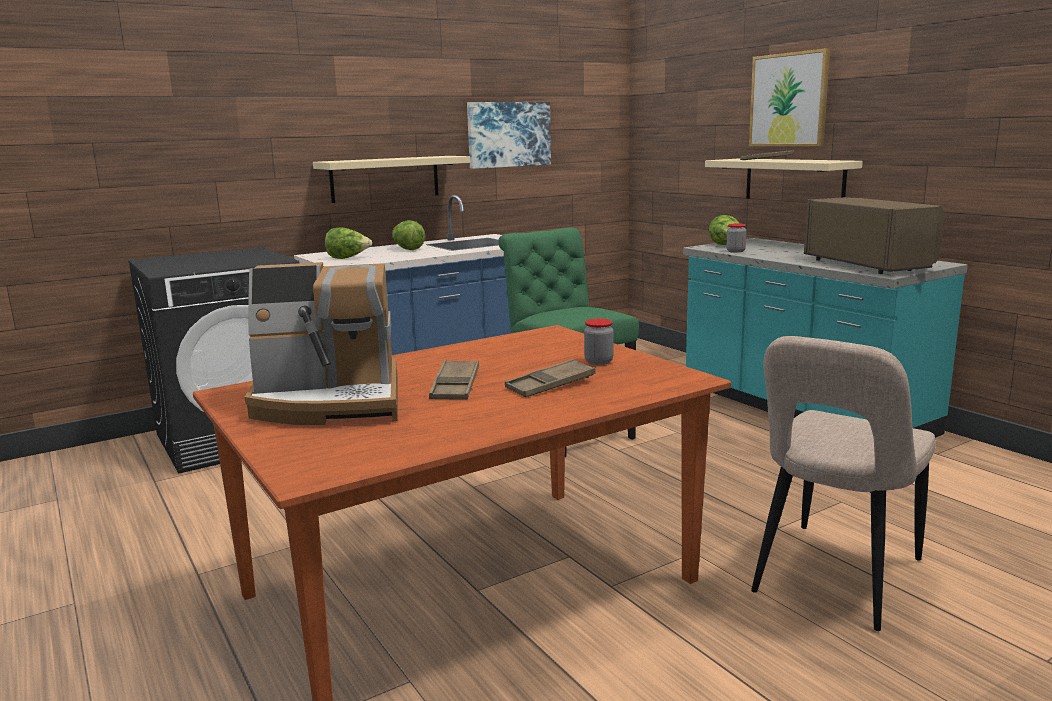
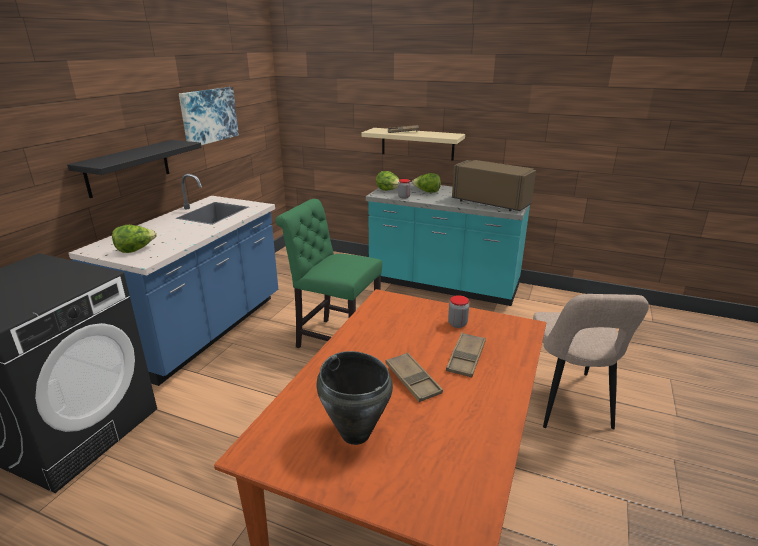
camera: 35 degrees left, 10 degrees up
(330, 403) = (356, 433): coffee machine -> black cooking pot
(385, 178) = (128, 168): beige shelf -> black shelf
(408, 249) = (171, 228): lettuce -> lettuce (427, 192)
(789, 100) = (411, 92): picture -> none

